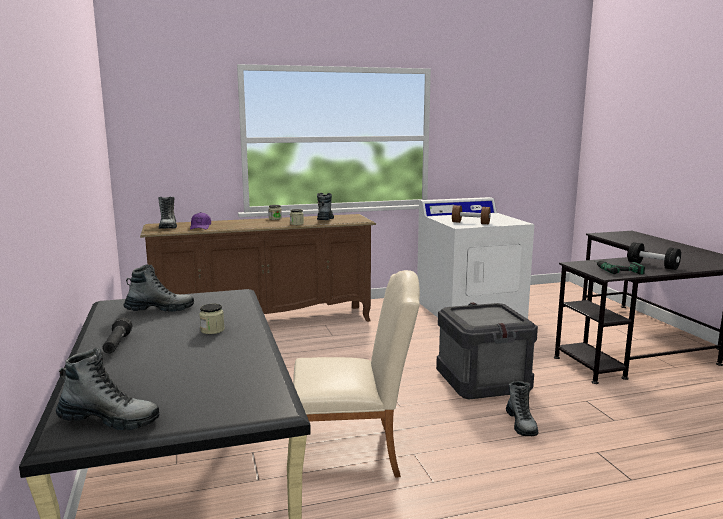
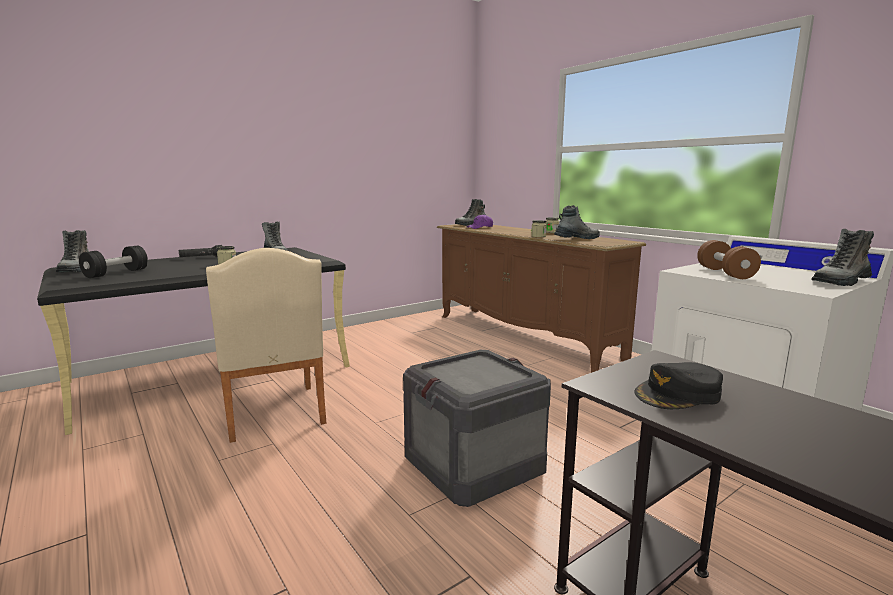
camera: 70 degrees right, 0 degrees up
(521, 424) = (357, 508): boot -> boot (841, 282)
(616, 269) = (678, 394): power drill -> black cap
(652, 266) = (809, 439): black dumbbell -> black dumbbell (116, 273)

